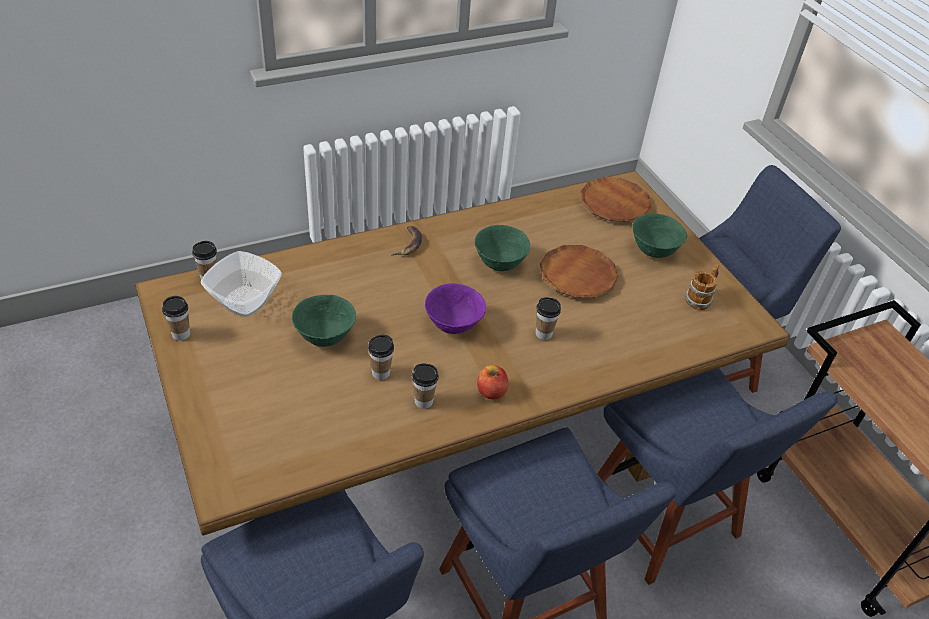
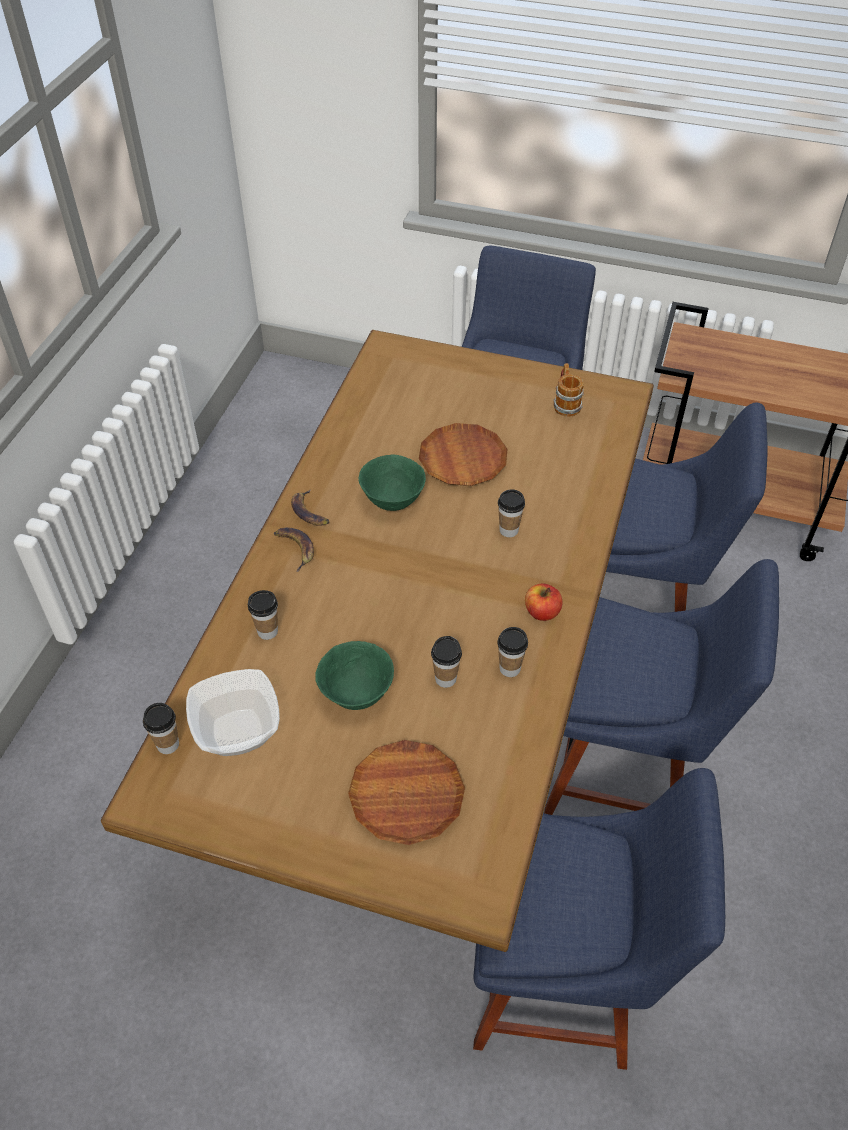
camera: 45 degrees left, 5 degrees up
(181, 334) = (229, 818): cup -> cup (267, 631)
(445, 233) = (309, 512): none -> banana
(453, 326) = (438, 586): purple bowl -> none
(614, 204) = (400, 373): brown plate -> brown plate (406, 795)
(653, 251) = (483, 391): green bowl -> none

